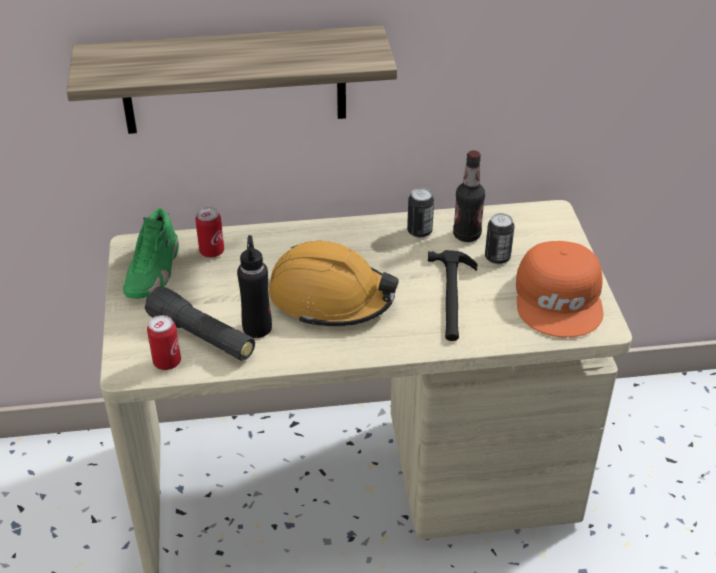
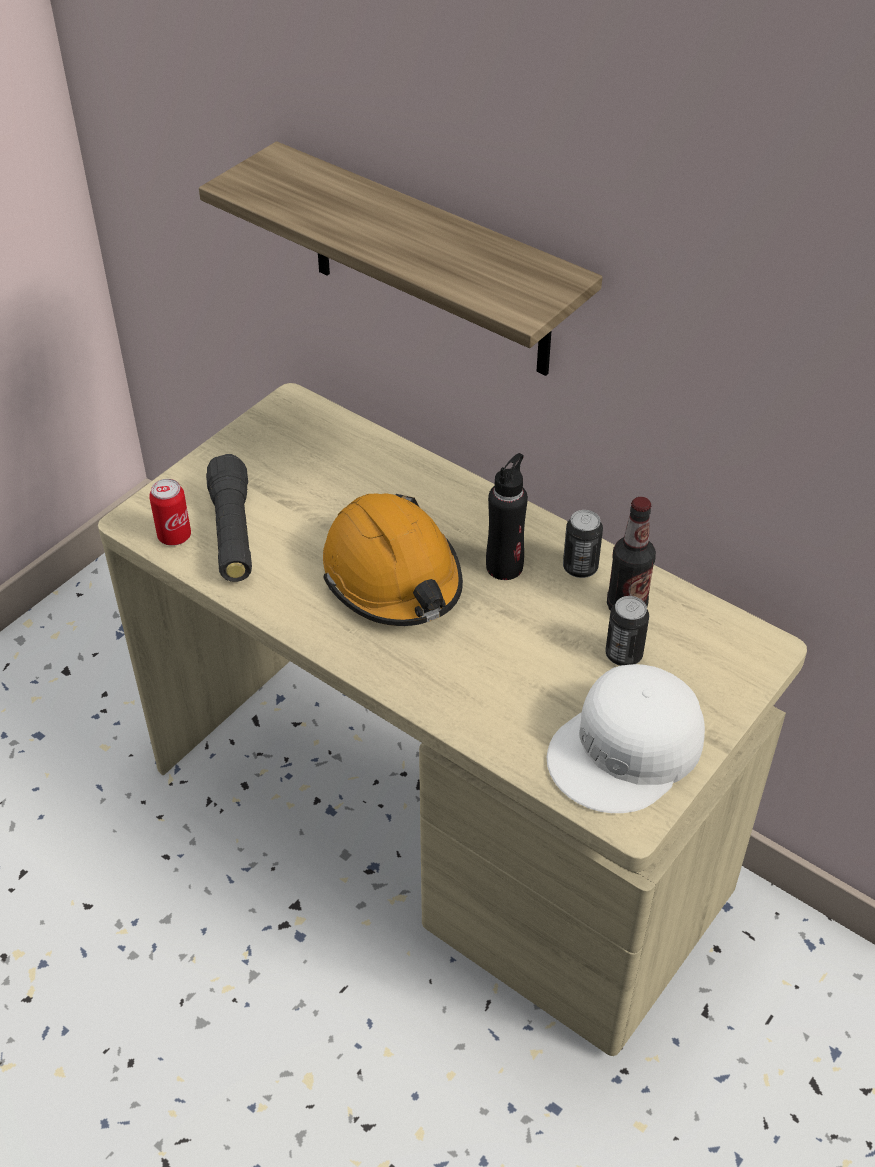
camera: 45 degrees right, 5 degrees up
(154, 271) = (277, 439): green shoe -> none
(212, 251) = (351, 453): can -> none
(257, 327) = (289, 558): black bottle -> black bottle (504, 566)
(452, 297) = (512, 663): hammer -> none
(560, 298) = (627, 751): orange cap -> white cap

